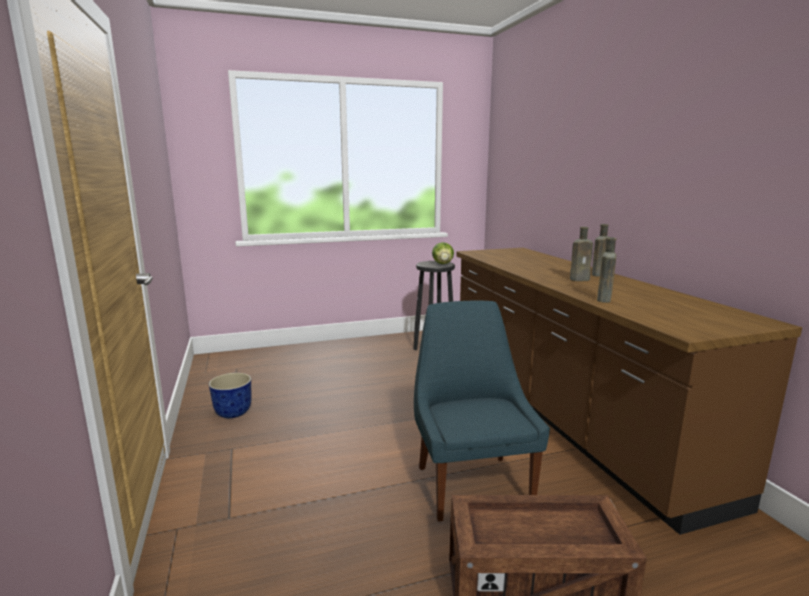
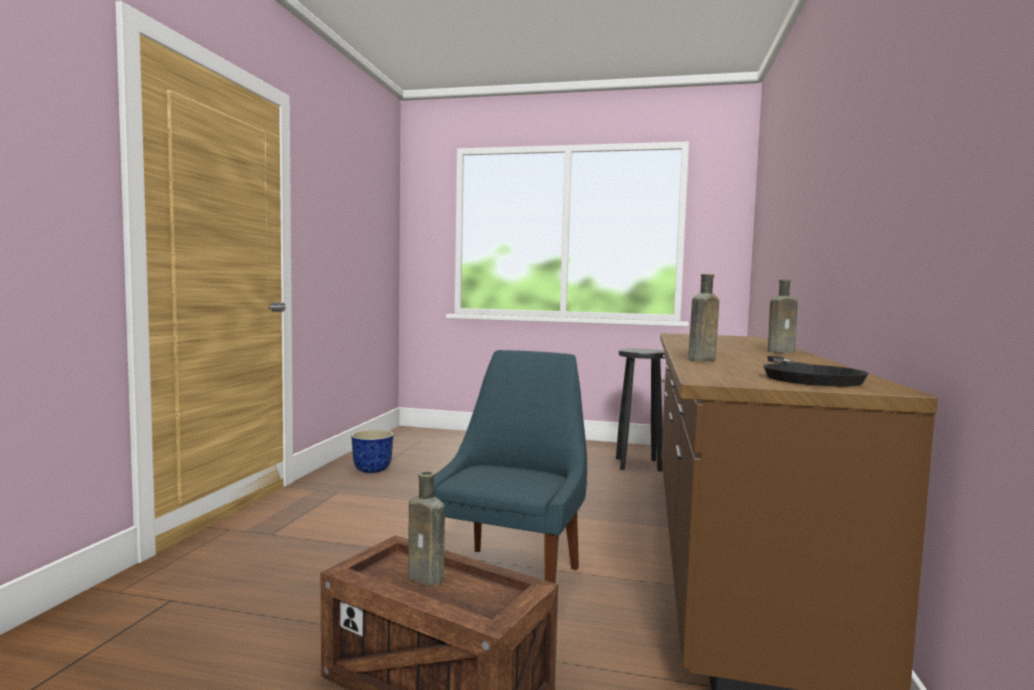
camera: 30 degrees right, 10 degrees down
(443, 264) = (650, 351): lettuce -> none
(581, 279) = (736, 351): brown bottle -> brown bottle (428, 578)
(706, 314) = (807, 377): none -> black frying pan

